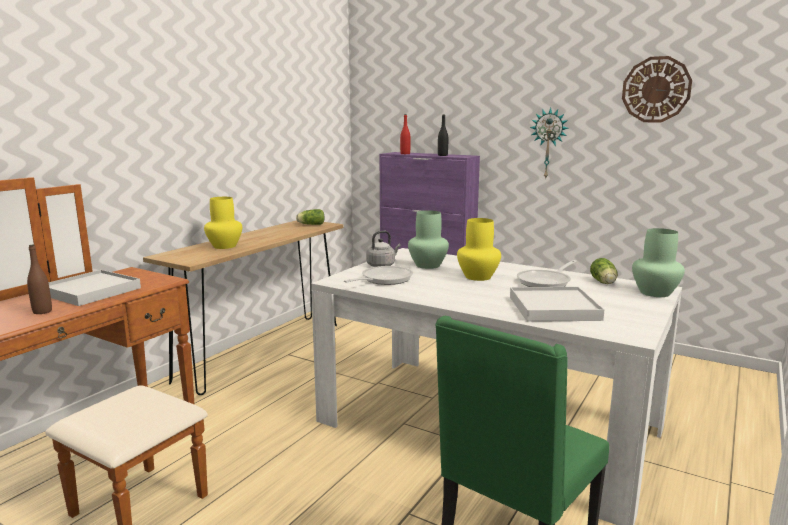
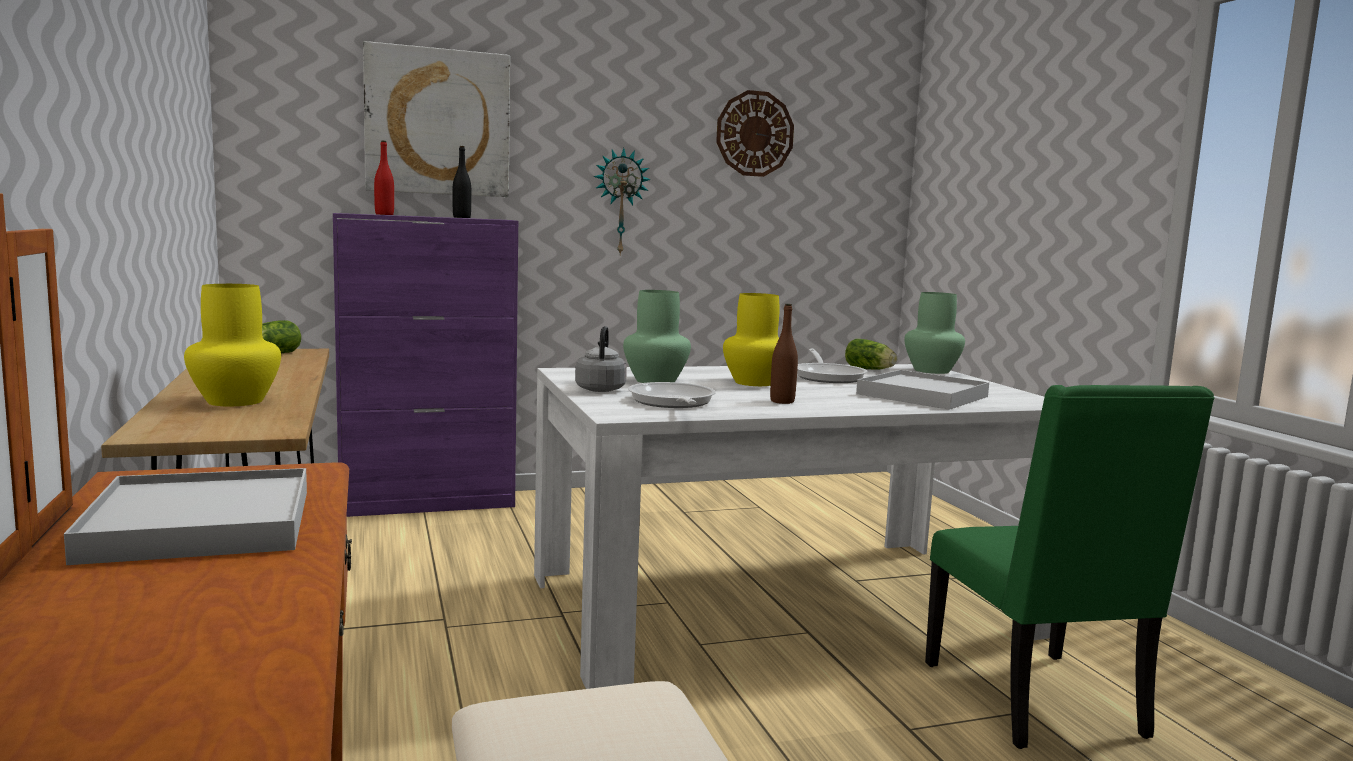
camera: 50 degrees left, 5 degrees down
(42, 311) = (241, 583): brown bottle -> brown bottle (782, 401)
(444, 100) = (437, 122): none -> picture

